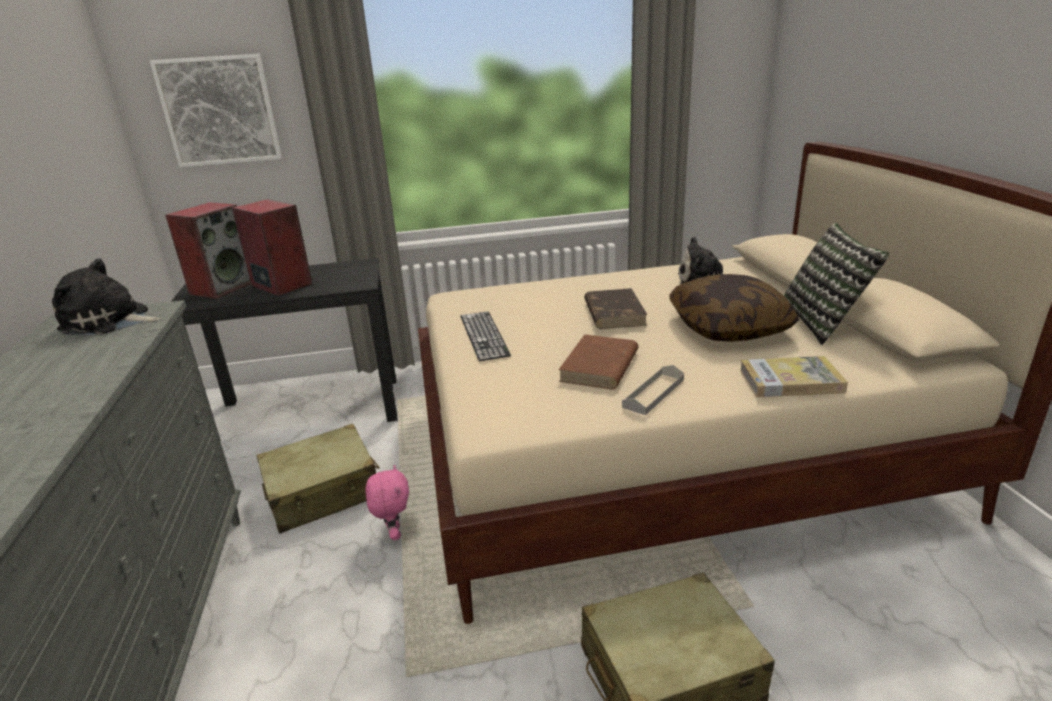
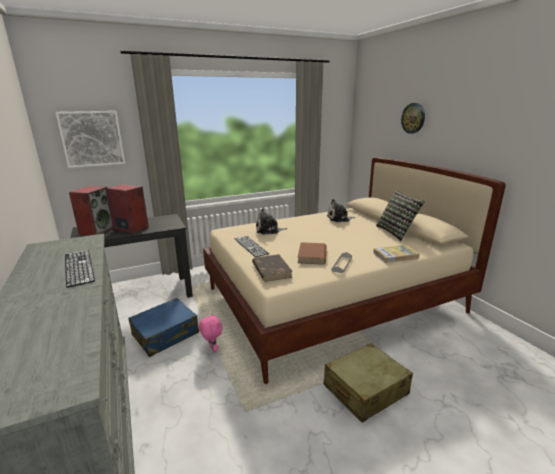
camera: 15 degrees left, 5 degrees down
(89, 370) = (78, 267): none -> keyboard
(109, 322) = (68, 245): plush toy -> plush toy (269, 230)
(323, 492) = (166, 334): beige suitcase -> blue suitcase
(614, 312) = (306, 233): brown book -> brown book (271, 270)
(729, 327) = (359, 236): pillow -> none
(902, 45) = (413, 118): none -> wall clock

